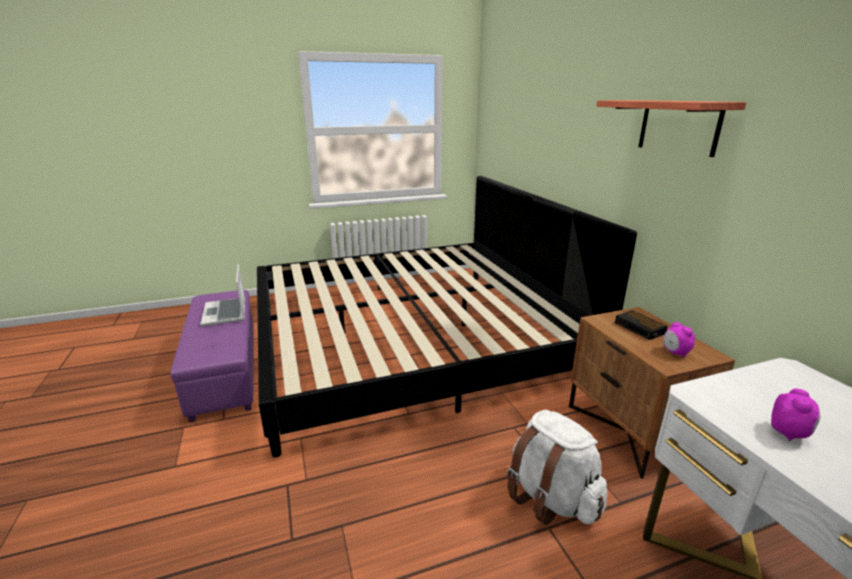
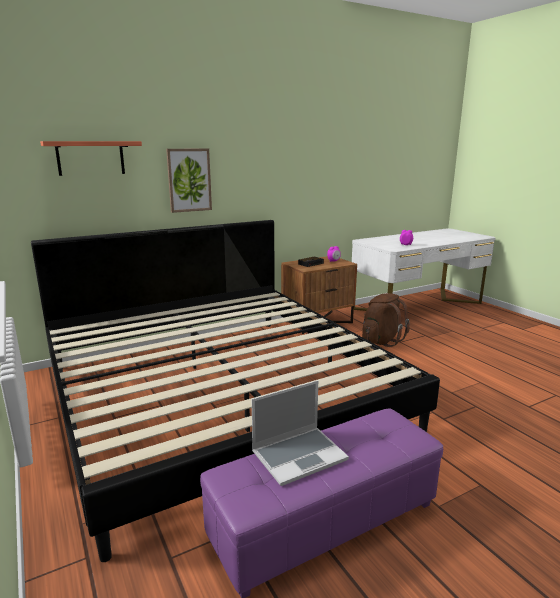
camera: 100 degrees left, 5 degrees down
(550, 497) = (381, 341): white backpack -> brown backpack
(569, 147) = (189, 180): none -> picture
(678, 126) = (279, 156): shelf -> shelf (90, 158)

